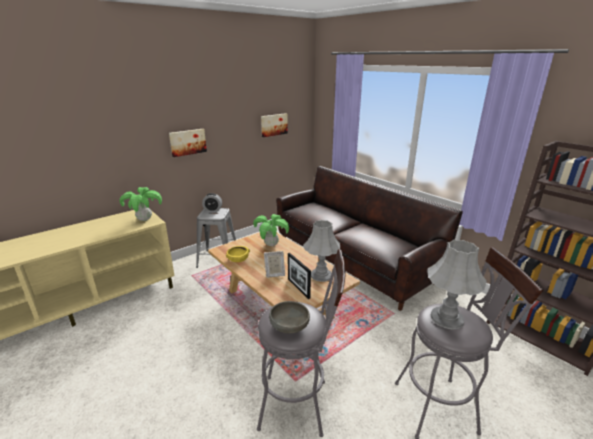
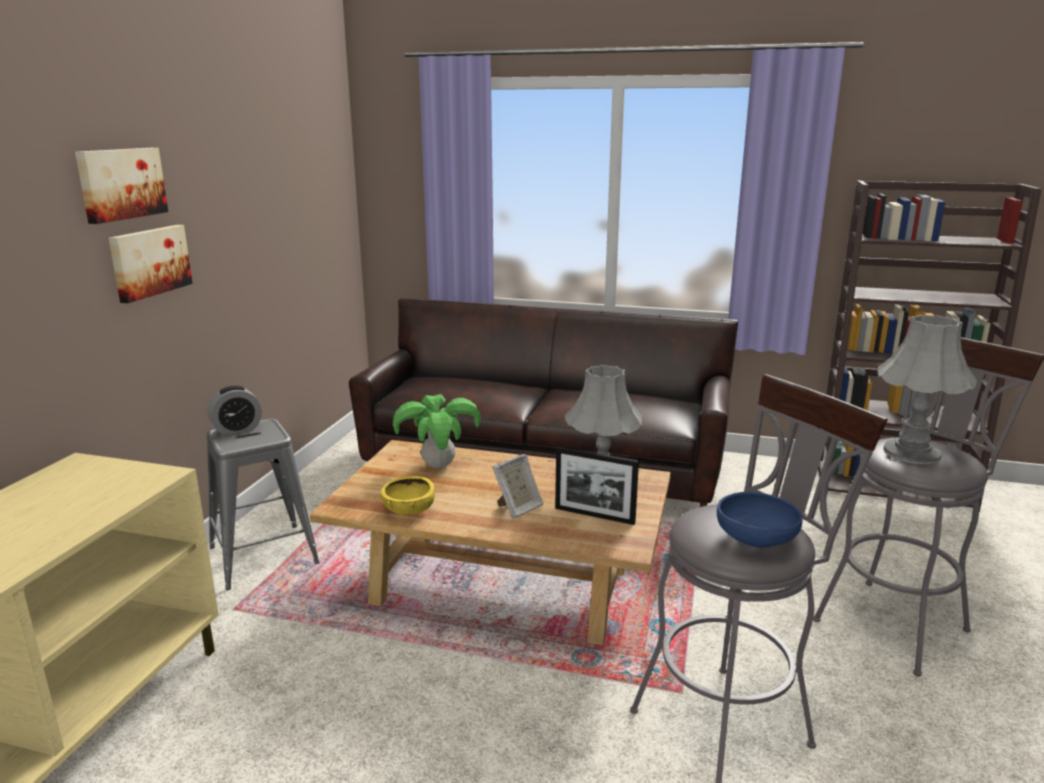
camera: 35 degrees left, 5 degrees down
(144, 219) = (123, 478): potted plant -> none
(273, 124) = (299, 214): picture -> picture (121, 183)
(289, 326) = (755, 539): grey bowl -> blue bowl

